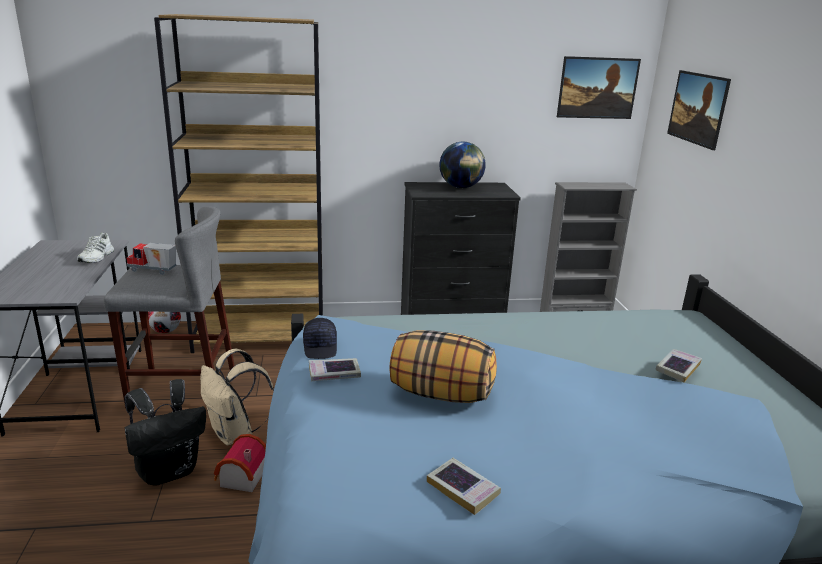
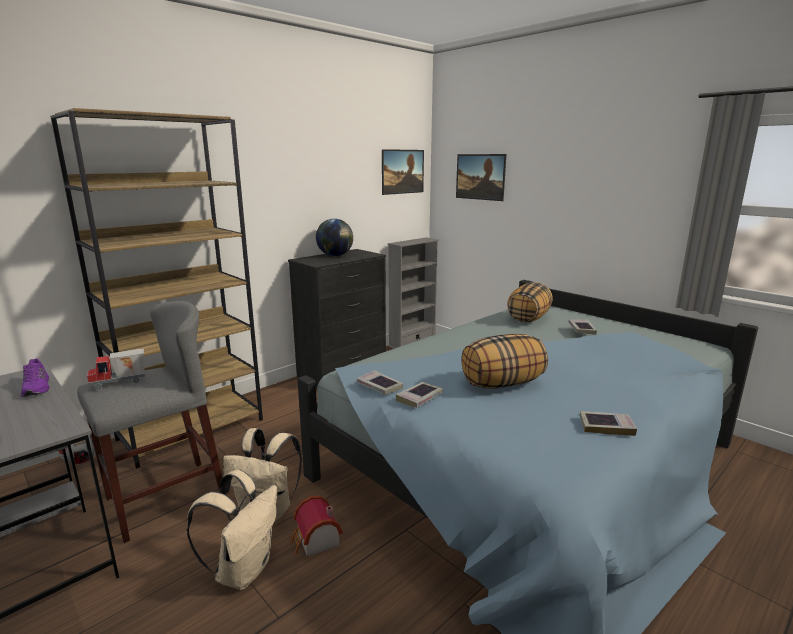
camera: 35 degrees left, 5 degrees down
(97, 257) = (37, 387): white shoe -> purple shoe
(169, 471) = (243, 569): black backpack -> beige backpack
(321, 348) = (379, 386): black cap -> book
(637, 330) = (528, 318): none -> pillow

